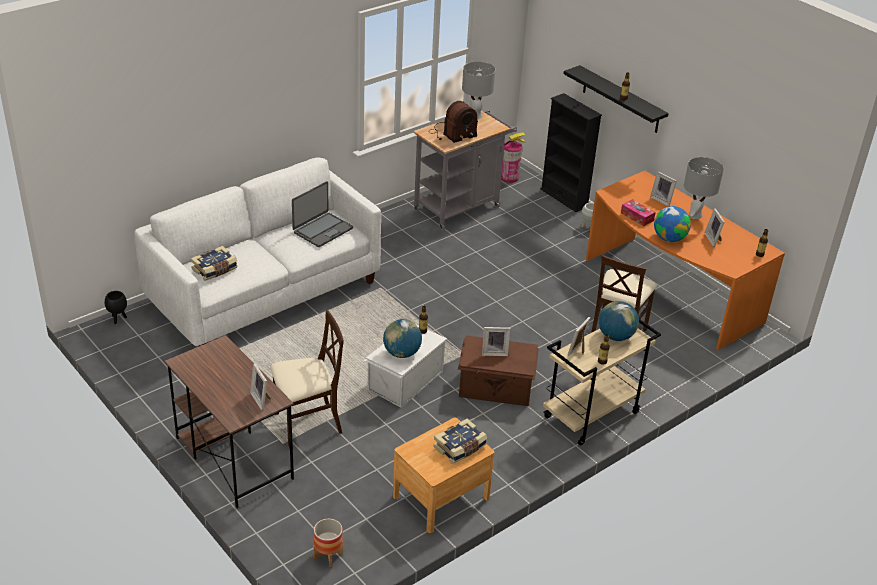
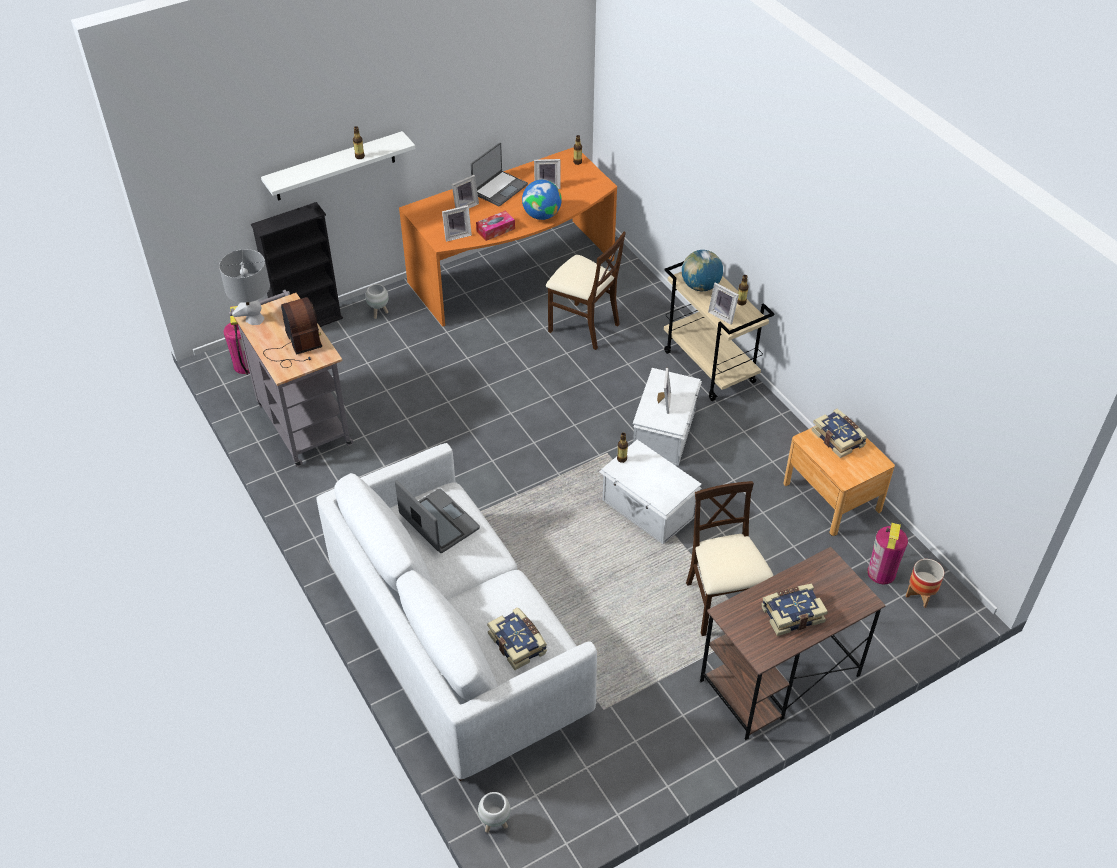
camera: 80 degrees left, 10 degrees up
(118, 319) = (495, 824): black planter -> white planter
(221, 378) = (791, 614): none -> book
(262, 399) = (827, 574): picture frame -> picture frame (457, 235)
(352, 529) = (881, 573): none -> fire extinguisher
(401, 353) = (662, 481): globe -> none
(496, 388) = (665, 433): brown storage box -> white storage box
(621, 100) = (335, 167): black shelf -> white shelf
(695, 215) = (499, 189): grey table lamp -> laptop

